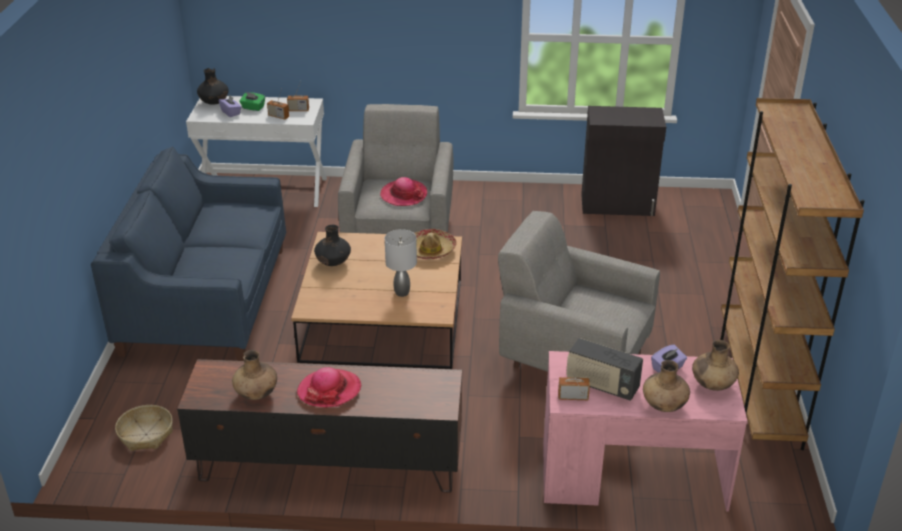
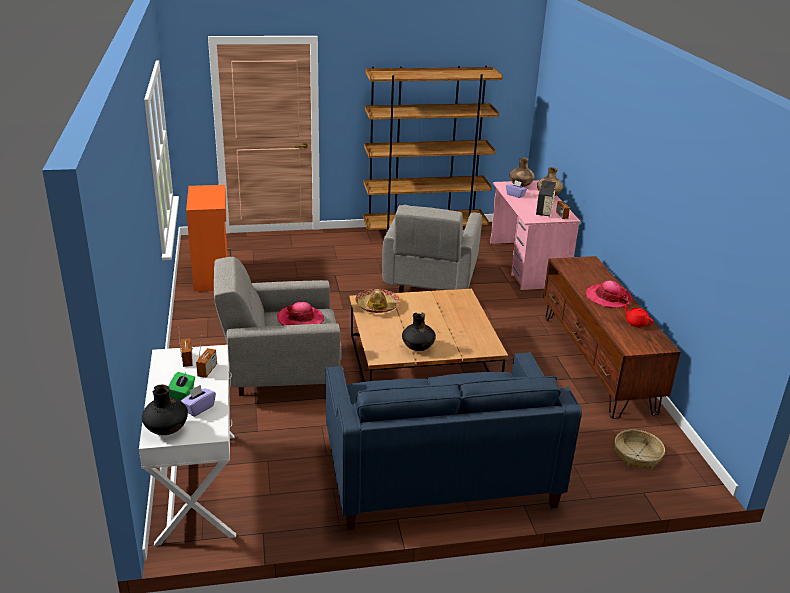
camera: 105 degrees left, 5 degrees down
(256, 393) = (636, 323): brown vase -> red teapot
(402, 292) = (444, 311): grey table lamp -> none
(618, 205) = (212, 275): black cabinet -> orange cabinet

